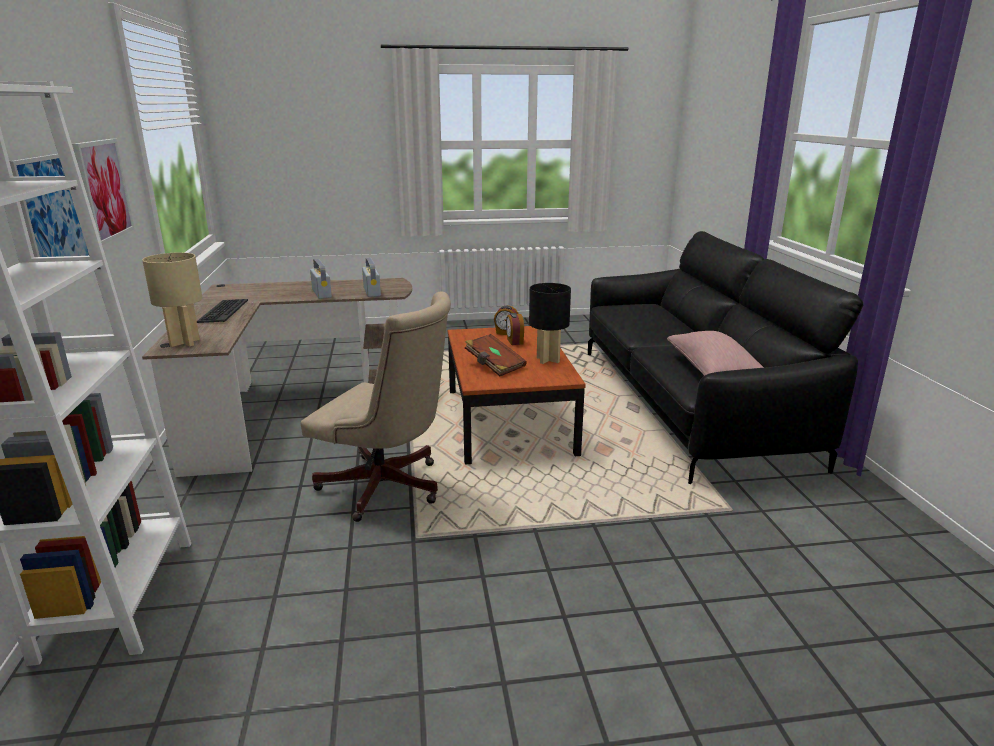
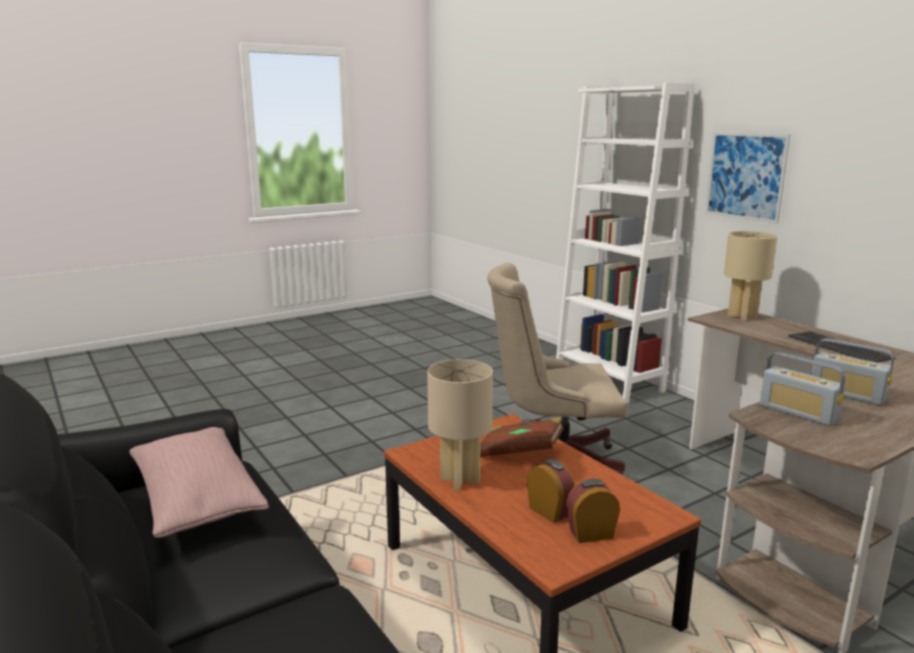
camera: 155 degrees right, 5 degrees down
(103, 190) = (846, 177): picture -> none
(547, 360) = (460, 479): black table lamp -> beige table lamp

